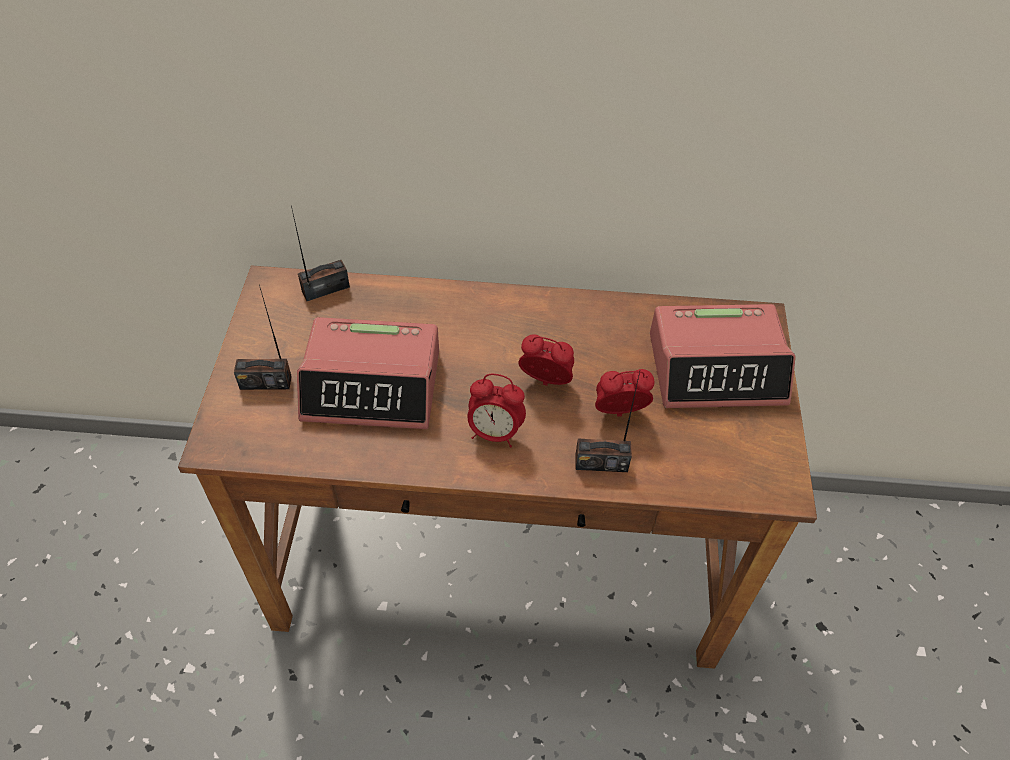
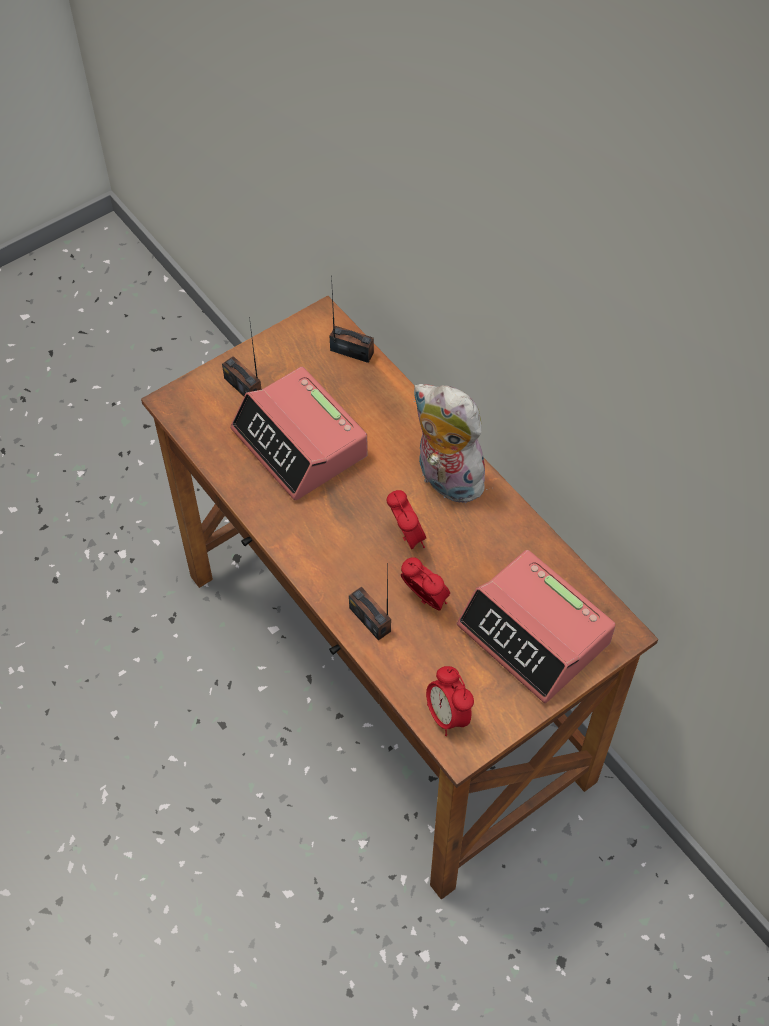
camera: 50 degrees right, 5 degrees up
(494, 433) = (332, 540): alarm clock -> alarm clock (447, 715)
(517, 320) = (445, 480): none -> plush toy

